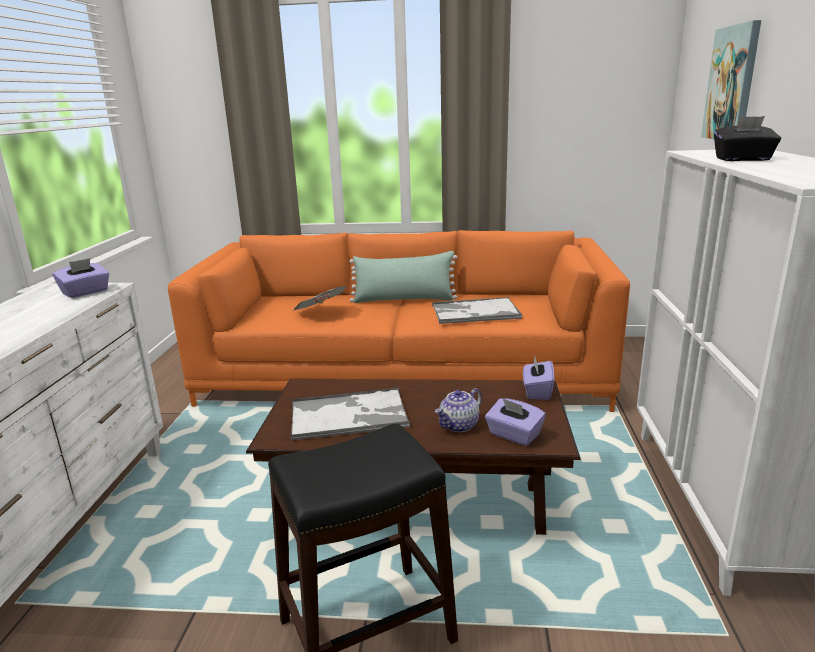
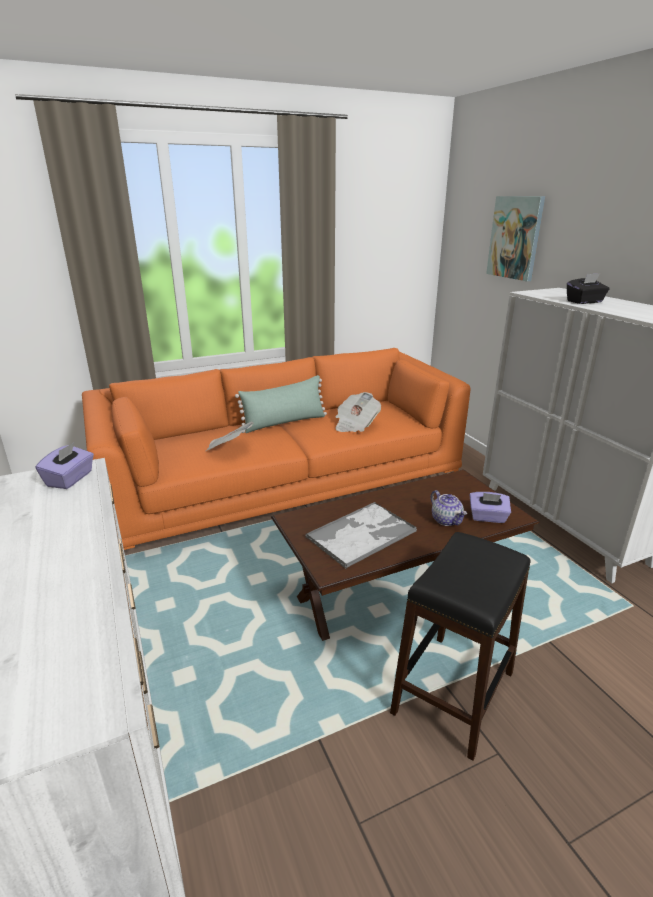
camera: 30 degrees left, 5 degrees up
(459, 425) = (447, 520): teapot -> teapot turned 45 degrees counterclockwise
(474, 312) = (355, 425): tray -> newspaper
(537, 391) = (463, 480): purple tissue box -> none

